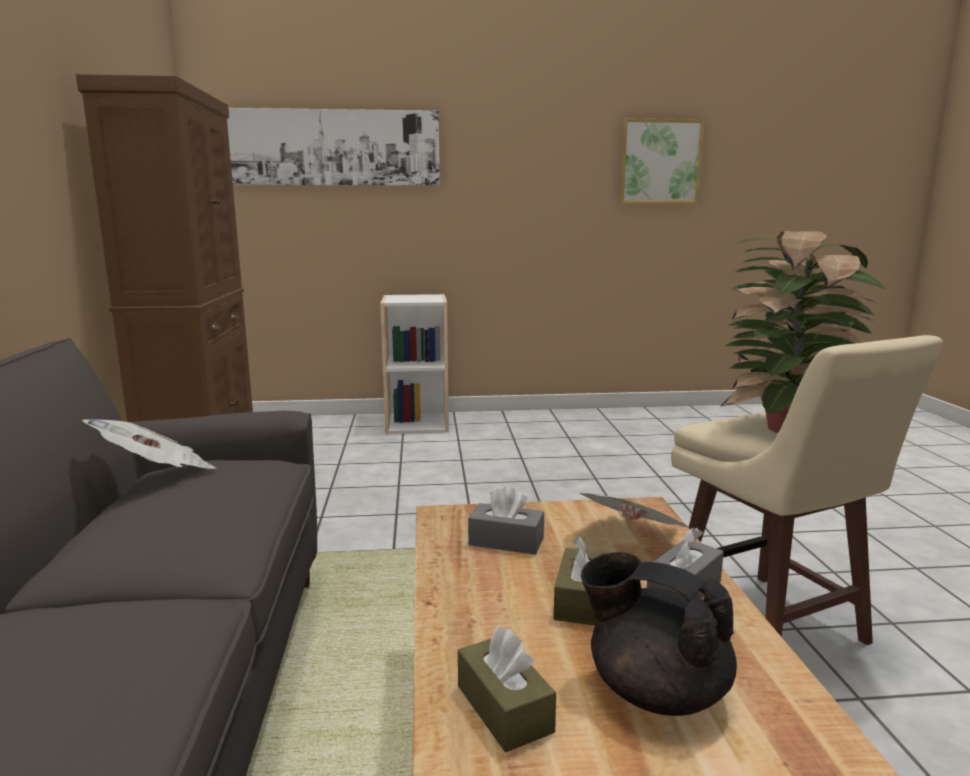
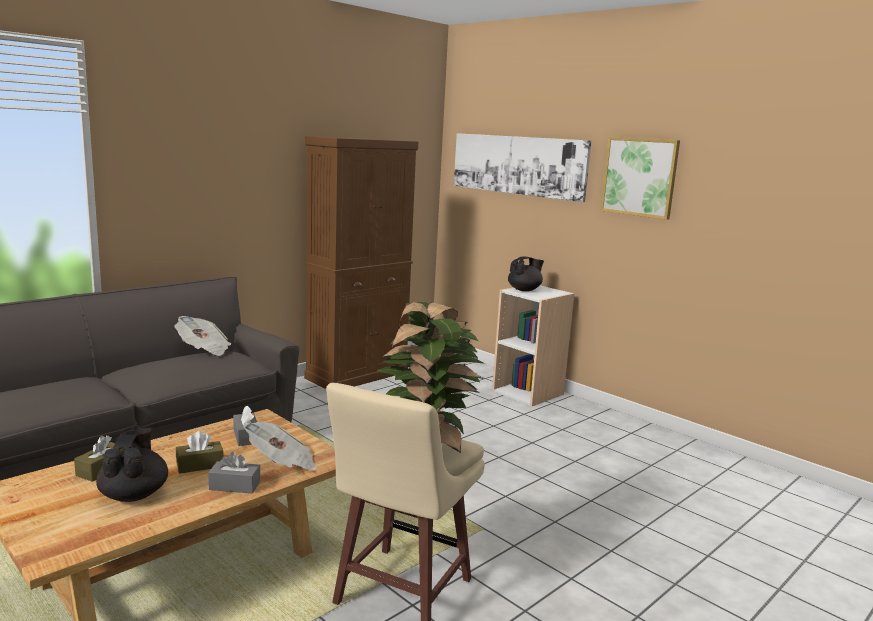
camera: 50 degrees right, 0 degrees up
(401, 299) = (524, 290): none -> black teapot
(660, 162) = (792, 202): picture -> picture (639, 177)

